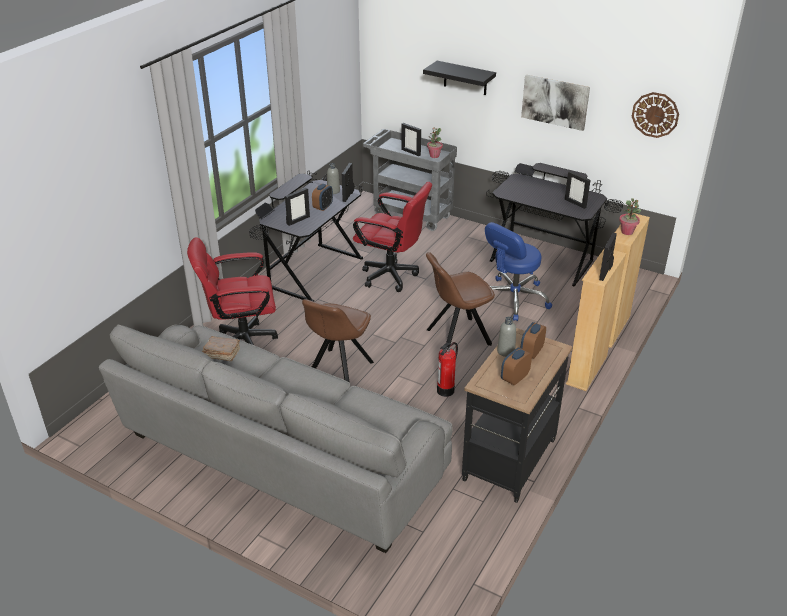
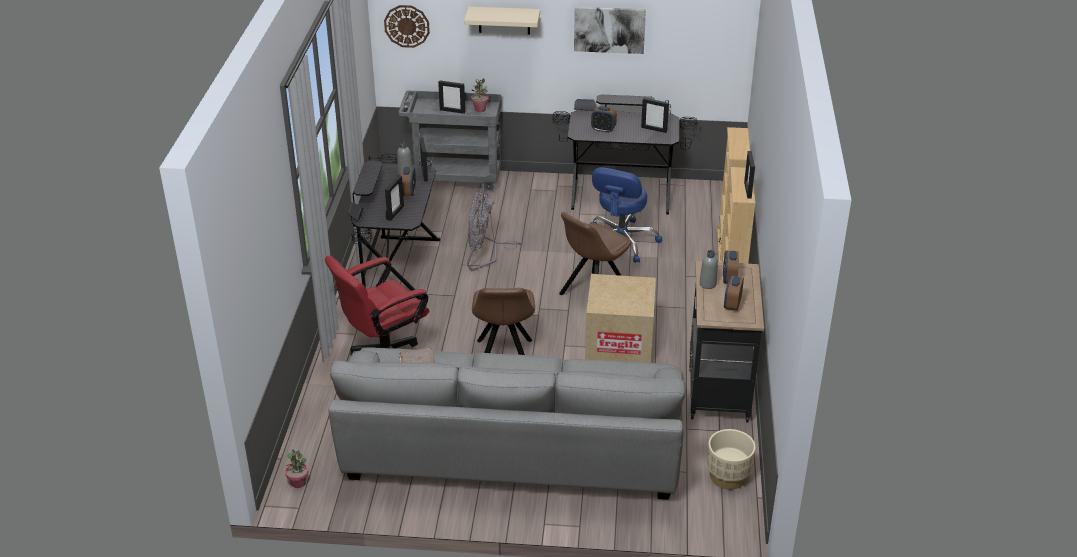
camera: 25 degrees left, 0 degrees up
(393, 277) = (486, 251): red office chair -> grey fan
(445, 390) = (619, 346): fire extinguisher -> cardboard box
(459, 551) = (728, 476): none -> beige planter
(465, 78) = (504, 20): black shelf -> beige shelf
(528, 194) = (603, 129): none -> alarm clock
(627, 232) = (739, 147): potted plant -> potted plant (298, 483)
(655, 114) = (716, 26): wall clock -> wall clock (407, 26)

